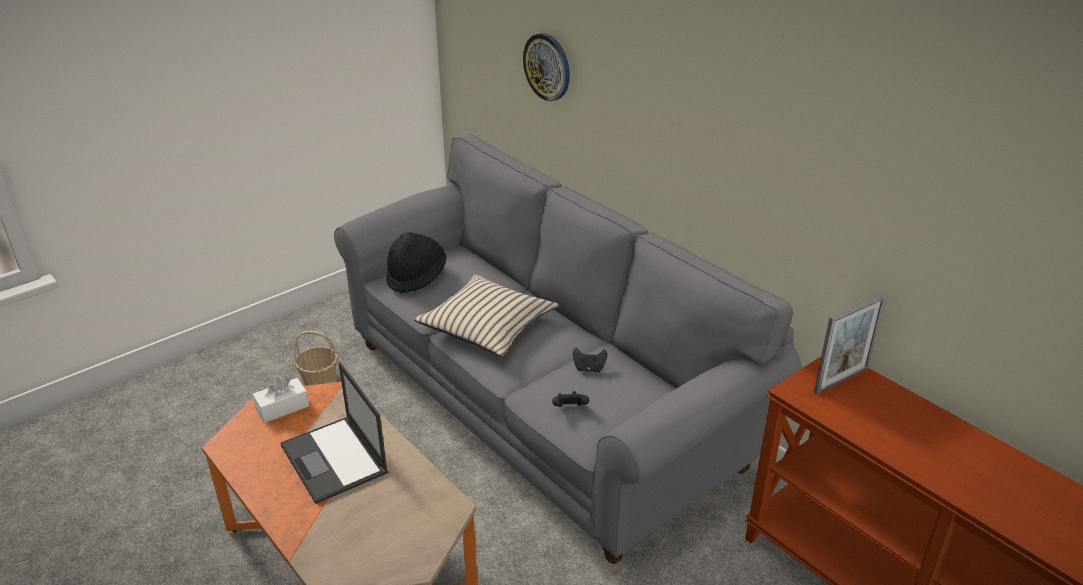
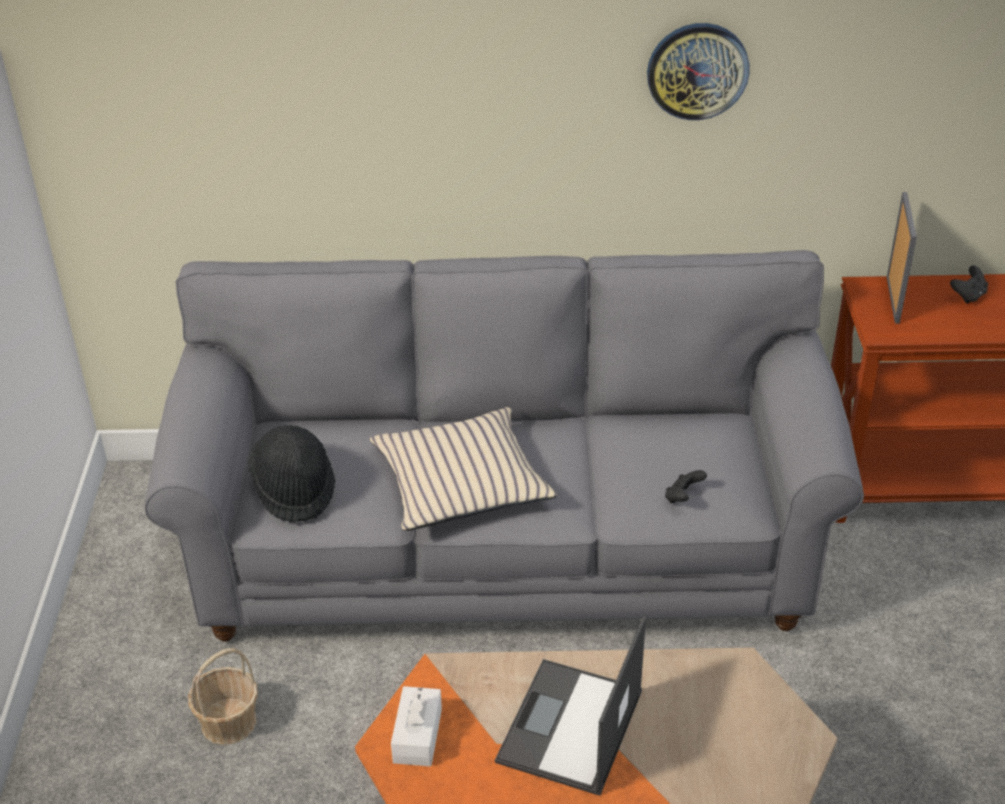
camera: 50 degrees left, 5 degrees up
(335, 460) = (570, 728): laptop -> laptop turned 105 degrees clockwise
(547, 67) = (318, 114): wall clock -> wall clock (697, 70)
(589, 368) = (631, 449): black game controller -> black game controller (968, 296)

